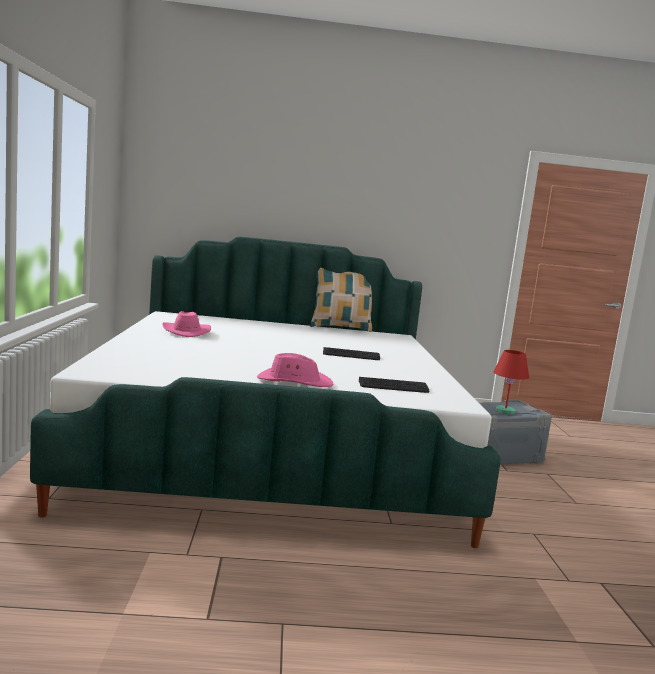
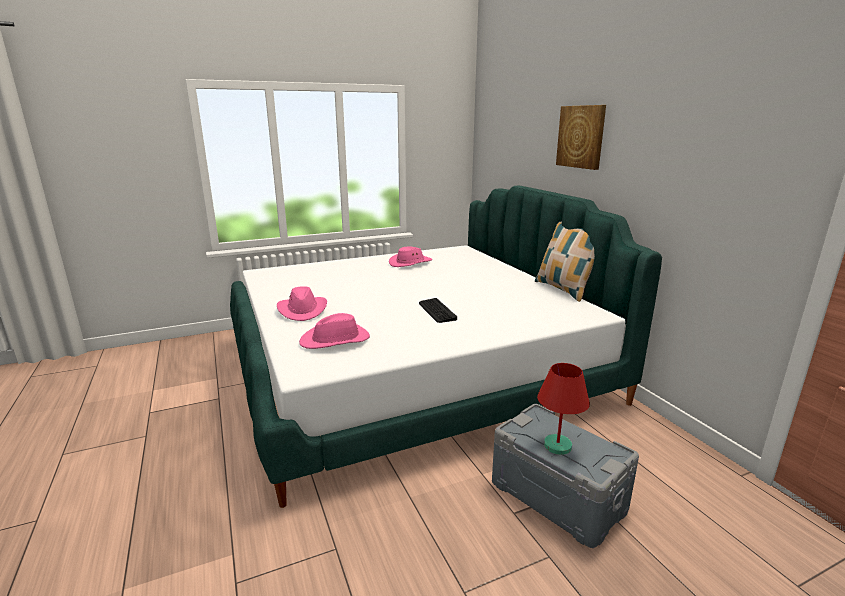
camera: 70 degrees right, 10 degrees up
(319, 192) = (581, 137): none -> picture
(393, 386) = (335, 340): keyboard -> pink hat

